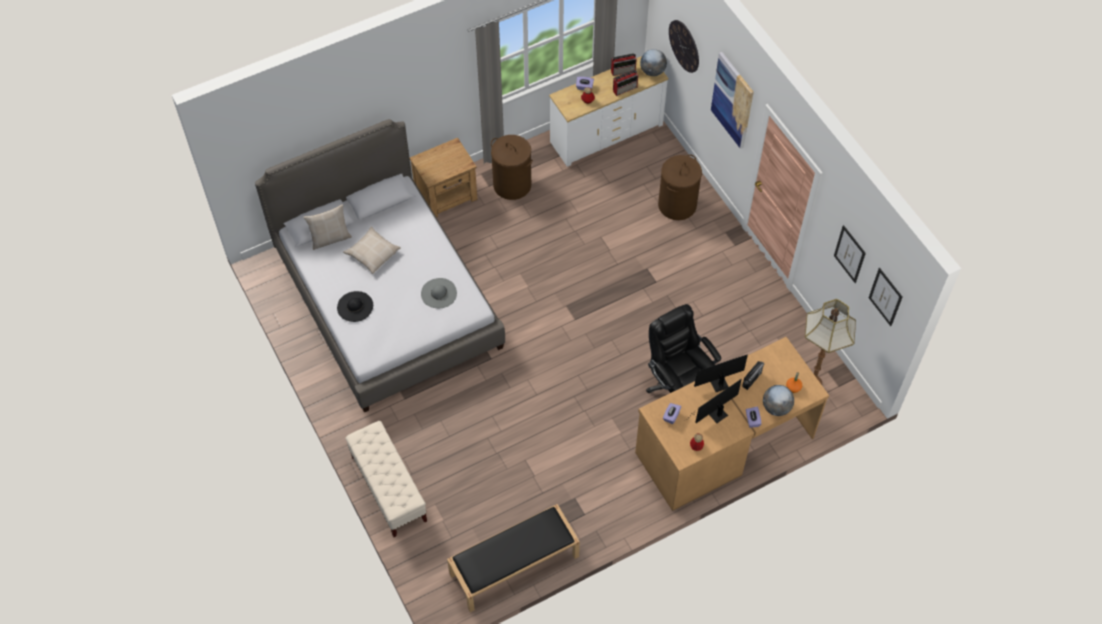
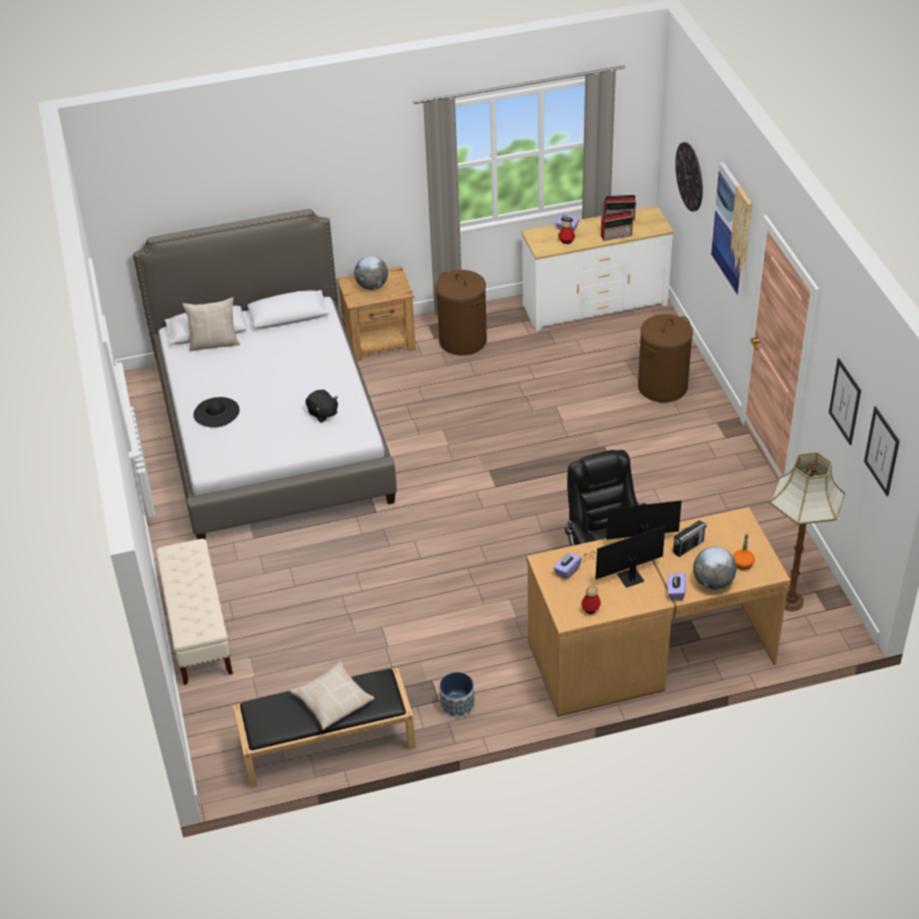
camera: 15 degrees right, 15 degrees down
(372, 253) = (258, 364): beige pillow -> beige pillow (332, 700)
(439, 293) = (322, 413): grey hat -> black plush toy
(599, 515) = (457, 704): none -> planter
(652, 71) = (655, 223): globe -> globe (372, 286)

